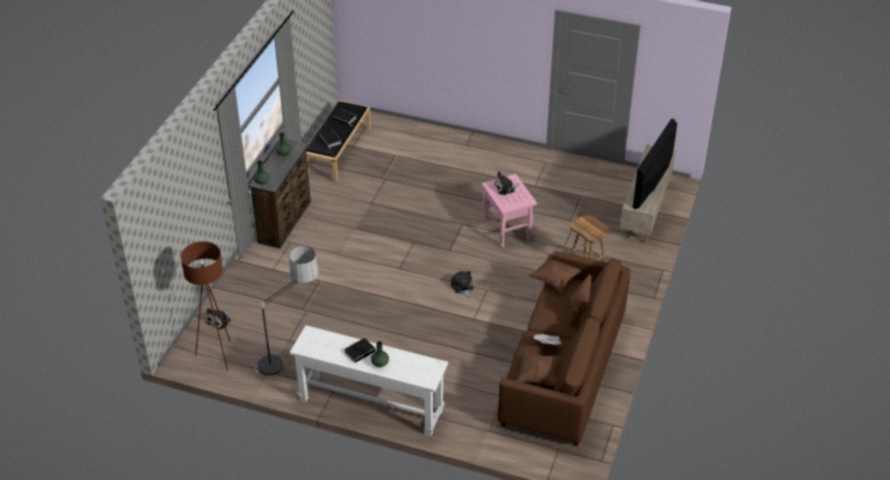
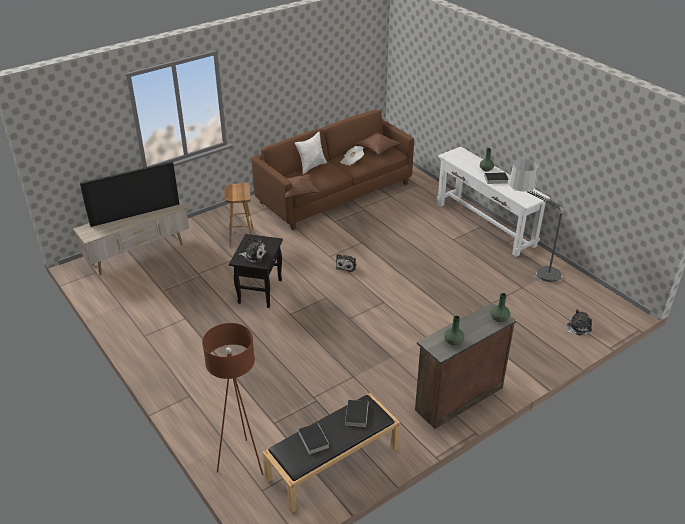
camera: 145 degrees left, 5 degrees down
(217, 356) = (591, 300): brown floor lamp -> brown floor lamp (242, 461)
(507, 230) = (259, 291): pink side table -> black side table
(578, 314) = (311, 166): brown pillow -> white pillow

